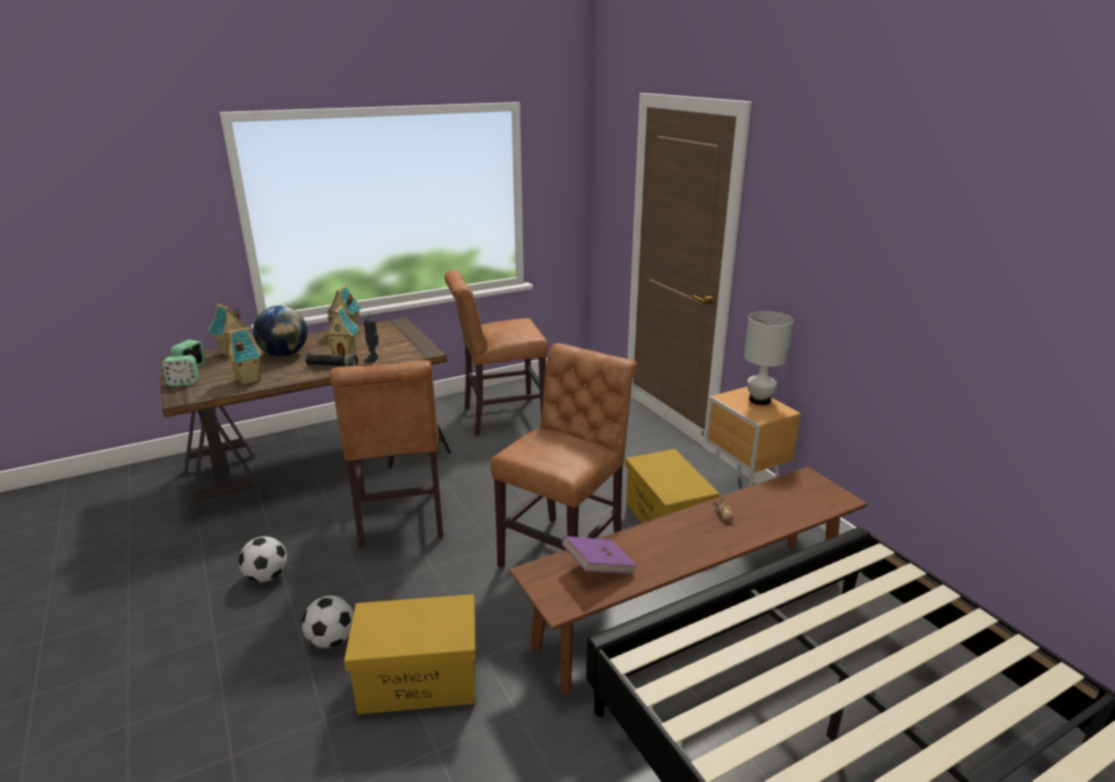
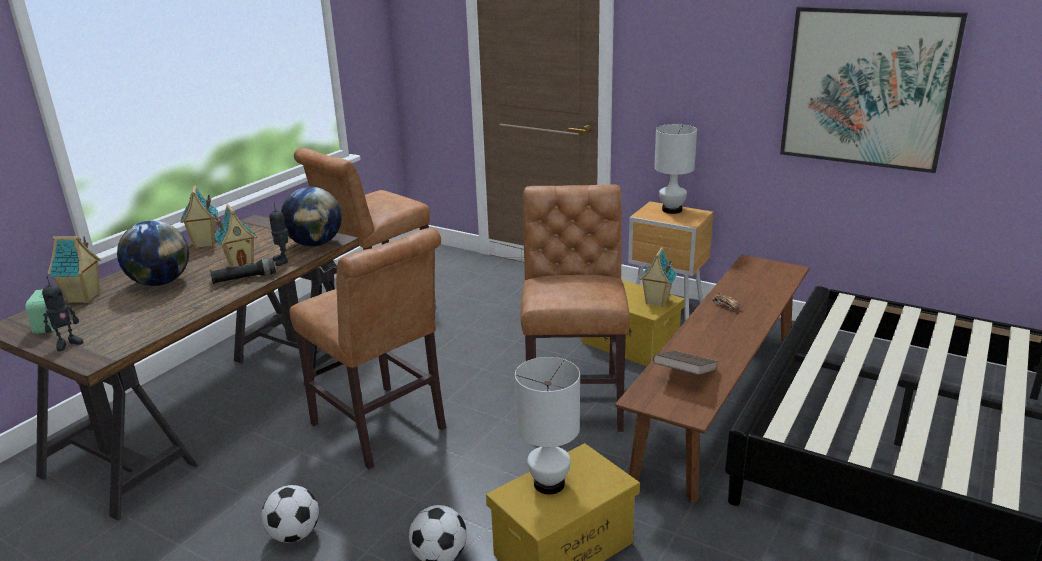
camera: 30 degrees left, 0 degrees up
(183, 383) = (68, 344): alarm clock -> toy robot
(247, 380) = (155, 318): toy house -> toy house (656, 302)
(406, 616) = (548, 483): none -> white table lamp
(411, 351) = (315, 244): none -> globe
(598, 568) = (684, 376): purple book -> brown book
(963, 315) = (867, 88): none -> picture

